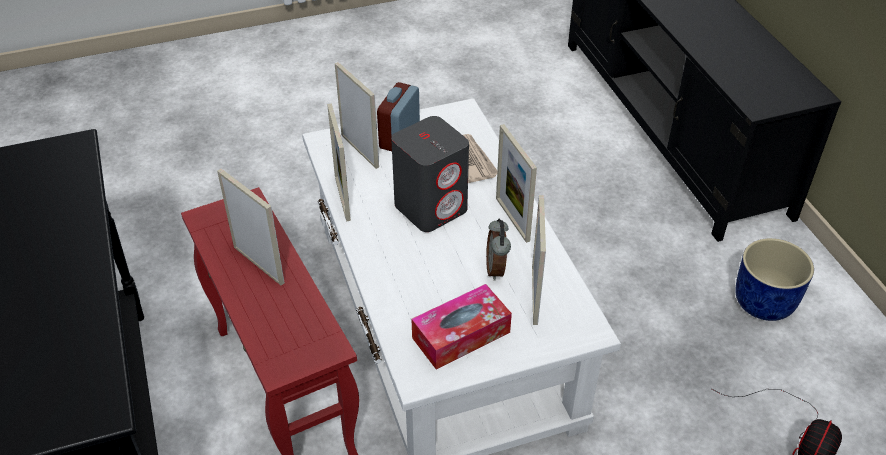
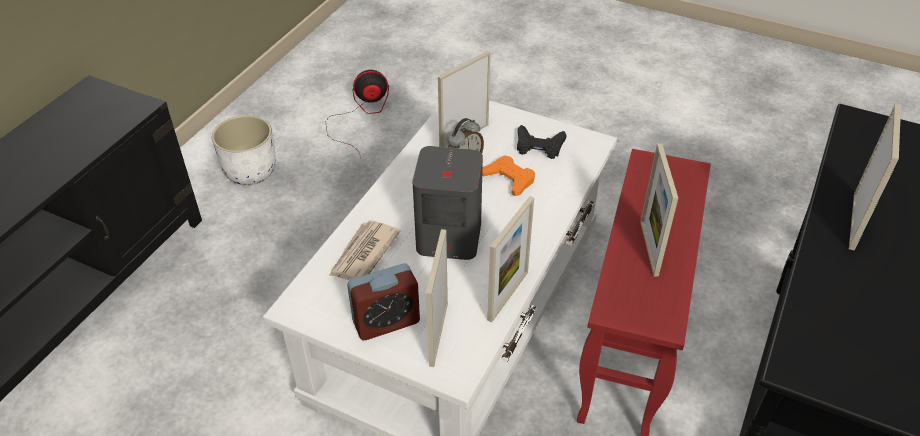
camera: 135 degrees left, 0 degrees up
(446, 283) = (509, 179): none -> orange game controller
(461, 335) = (539, 146): tissue box -> black game controller
(512, 219) = (405, 188): picture frame -> picture frame (854, 221)
(764, 302) = (250, 171): blue planter -> white planter

